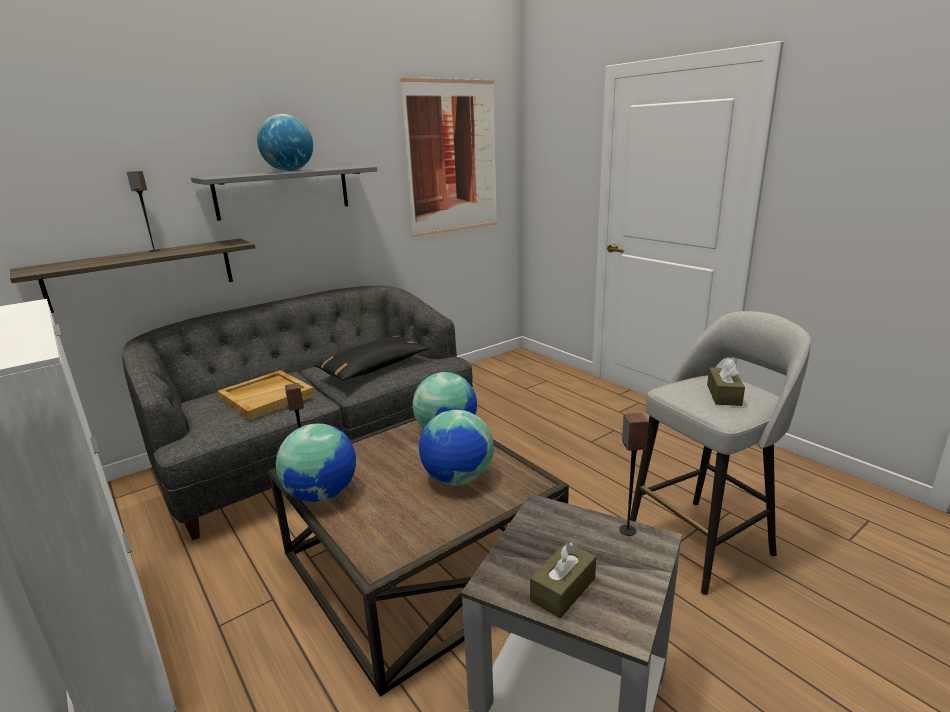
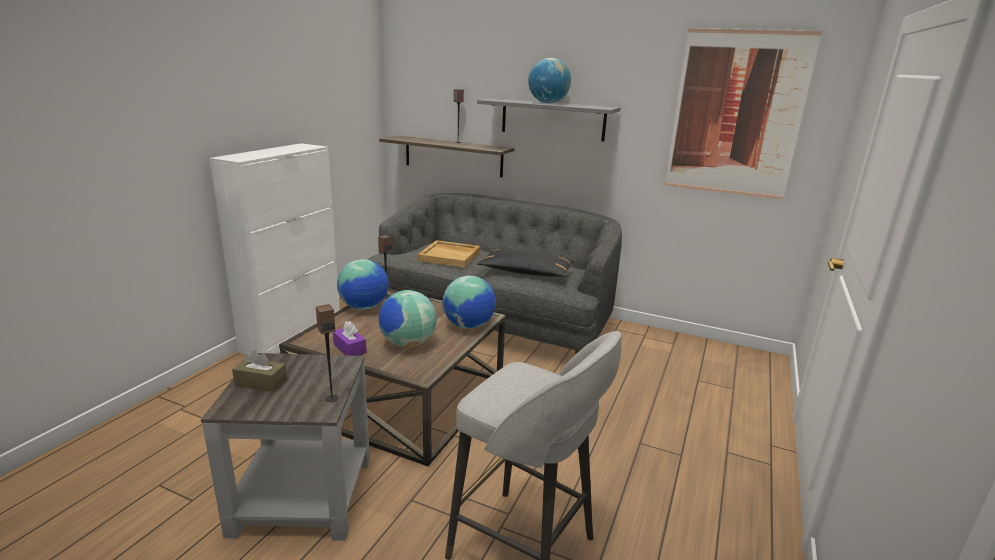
camera: 60 degrees right, 0 degrees up
(437, 525) = (349, 348): none -> purple tissue box
(723, 395) = (527, 394): brown tissue box -> none

